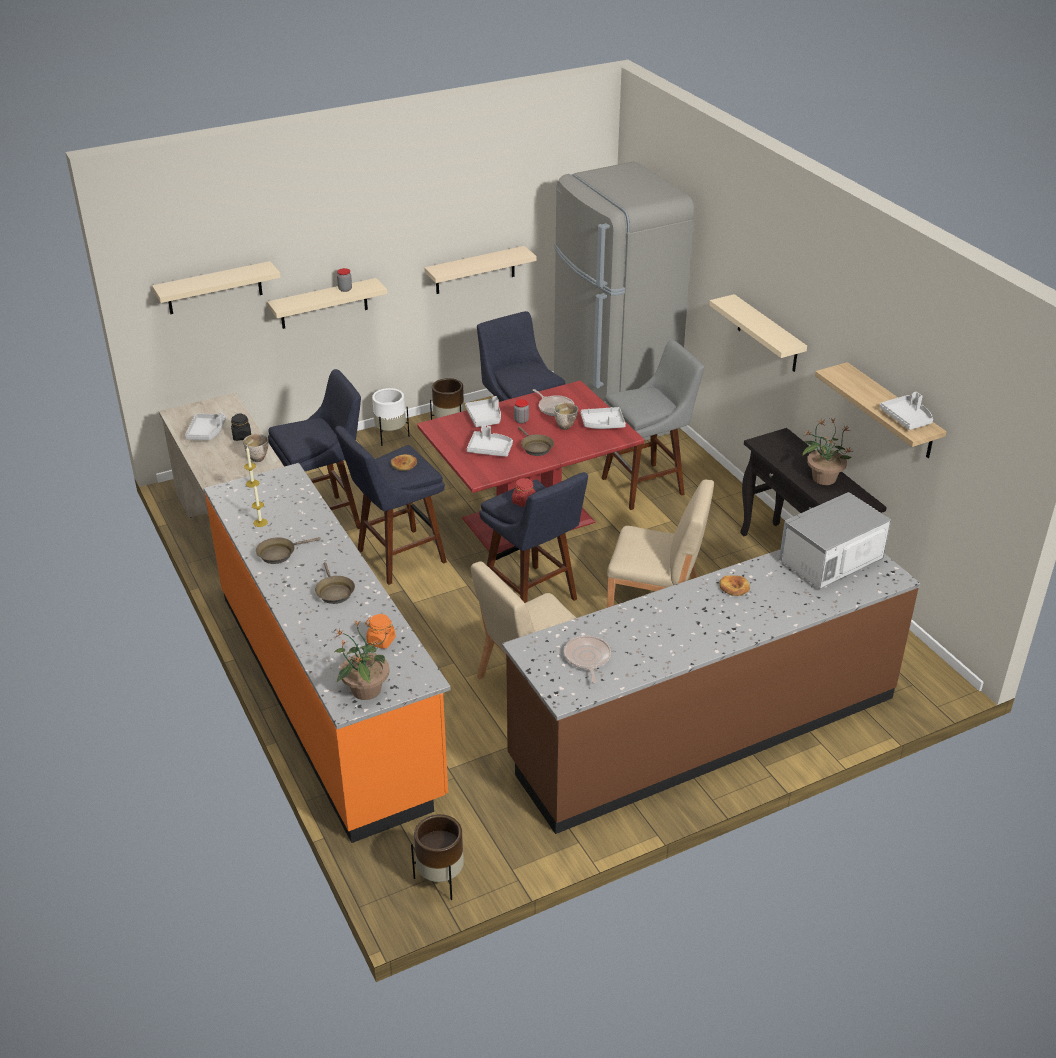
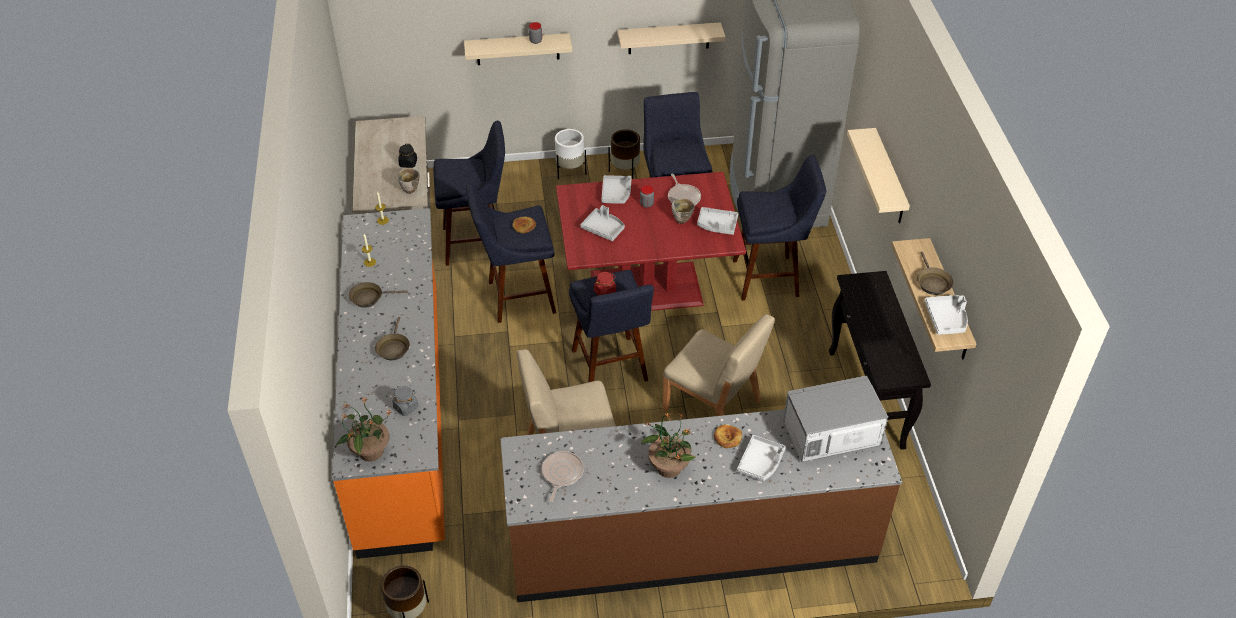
camera: 20 degrees right, 10 degrees up
(206, 432) = (382, 152): grey tray -> grey tray (761, 463)
(214, 288) = (415, 24): beige shelf -> none
(381, 641) = (405, 407): orange jar -> grey jar
(535, 447) = (643, 236): brown frying pan -> brown frying pan (932, 282)
(647, 485) = (771, 277): grey stool -> blue stool
(823, 478) = (888, 336): potted plant -> potted plant (668, 467)

